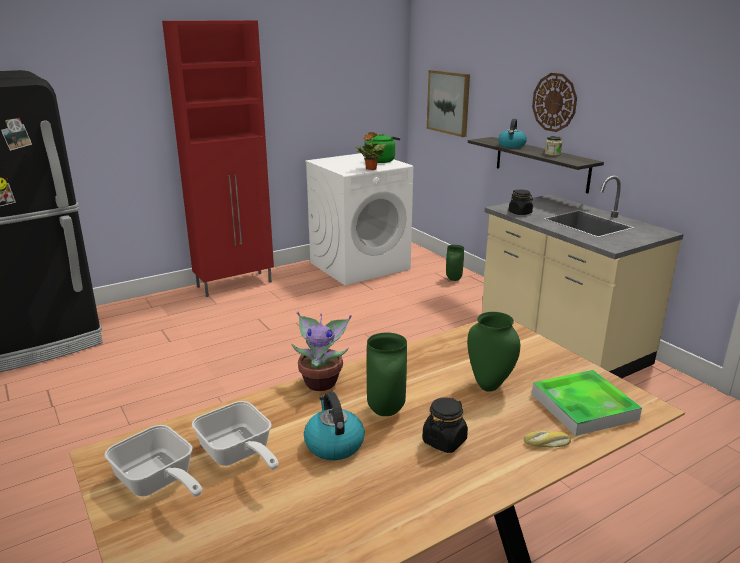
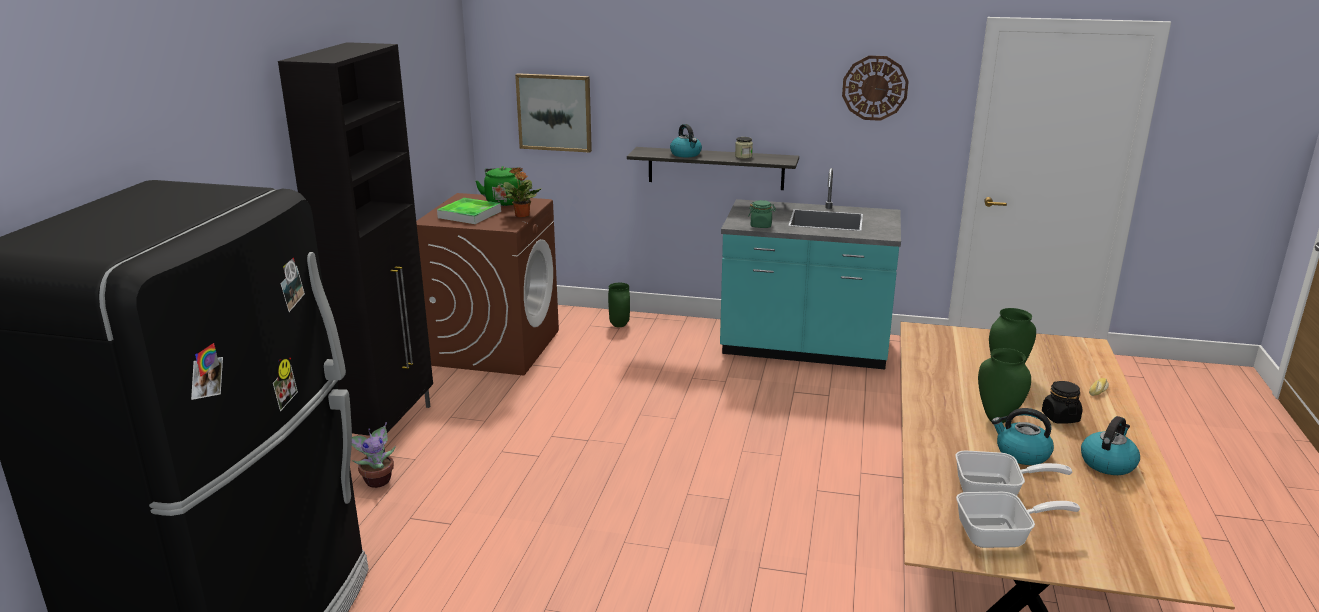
camera: 45 degrees left, 0 degrees up
(236, 284) = (390, 427): red cabinet -> black cabinet
(322, 382) = (922, 423): potted plant -> potted plant (377, 480)
(360, 265) = (496, 347): white washing machine -> brown washing machine
(385, 499) = (1107, 463): none -> kettle
(520, 213) = (761, 225): black jar -> green jar
(554, 102) = (727, 100): wall clock -> wall clock (875, 88)
(561, 343) = (804, 349): beige counter -> turquoise counter
(583, 407) = (1068, 360): tray -> tray (469, 214)

